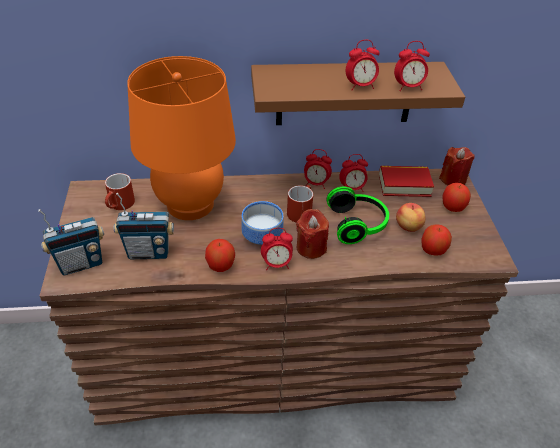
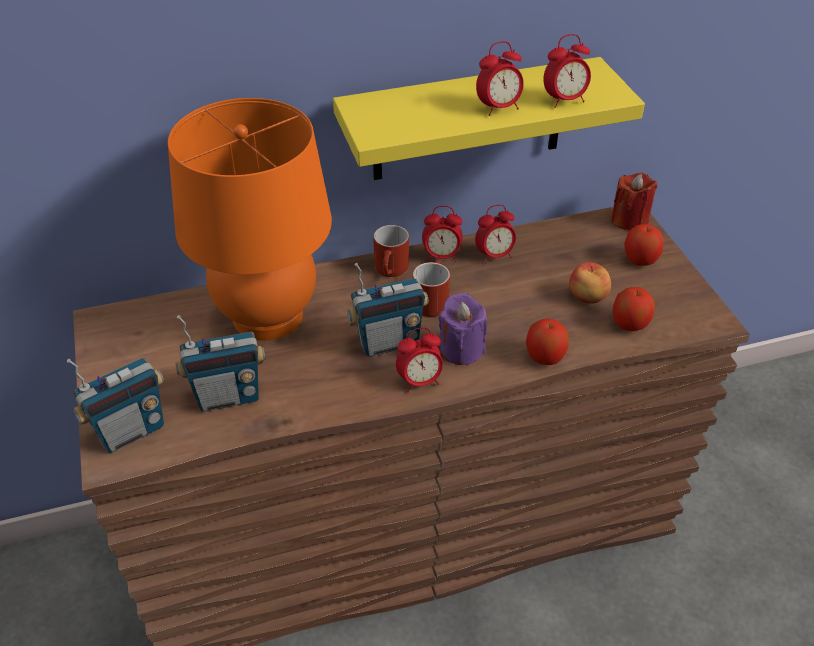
camera: 10 degrees left, 0 degrees up
(120, 205) = (162, 335): red mug -> red mug (391, 271)
(220, 265) = (340, 397): apple -> apple (545, 357)
(263, 235) = (388, 342): bowl -> radio
(311, 247) = (461, 349): red candle -> purple candle
(345, 93) = (468, 120): brown shelf -> yellow shelf
(358, 224) = (517, 305): headphones -> none
(404, 185) = (565, 239): book -> none

